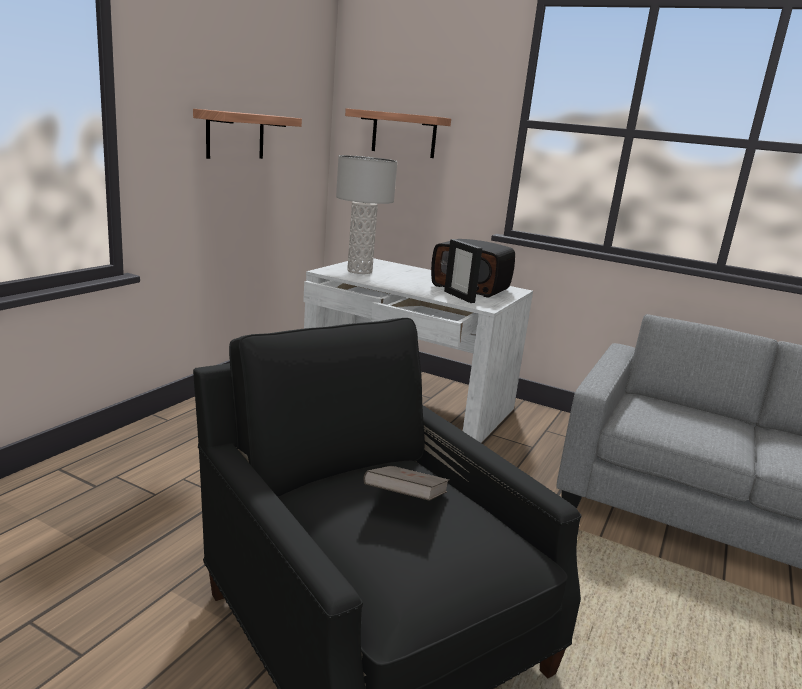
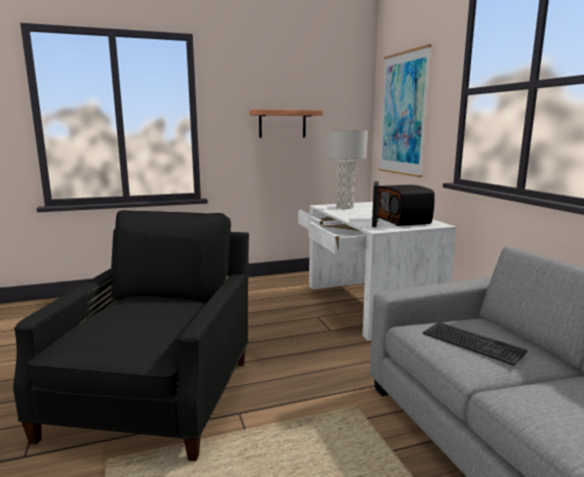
camera: 45 degrees right, 5 degrees down
(404, 134) = (403, 114): shelf -> picture
(405, 501) = (149, 312): brown book -> none
(687, 424) = (472, 343): none -> keyboard

